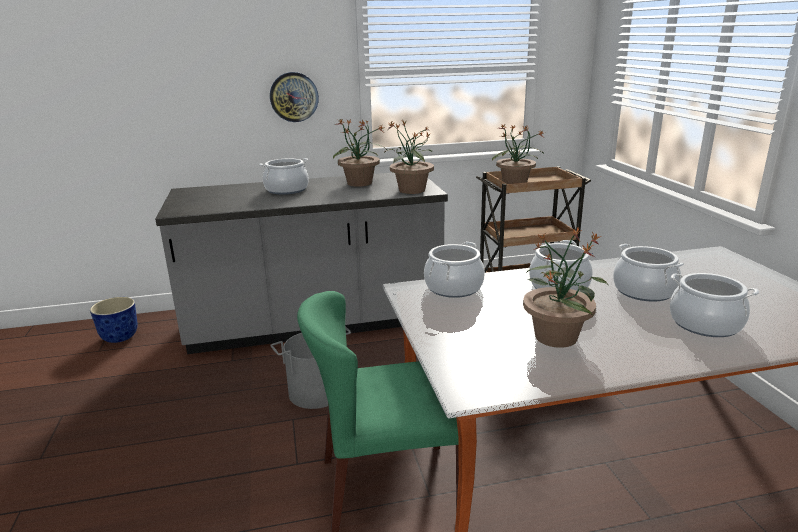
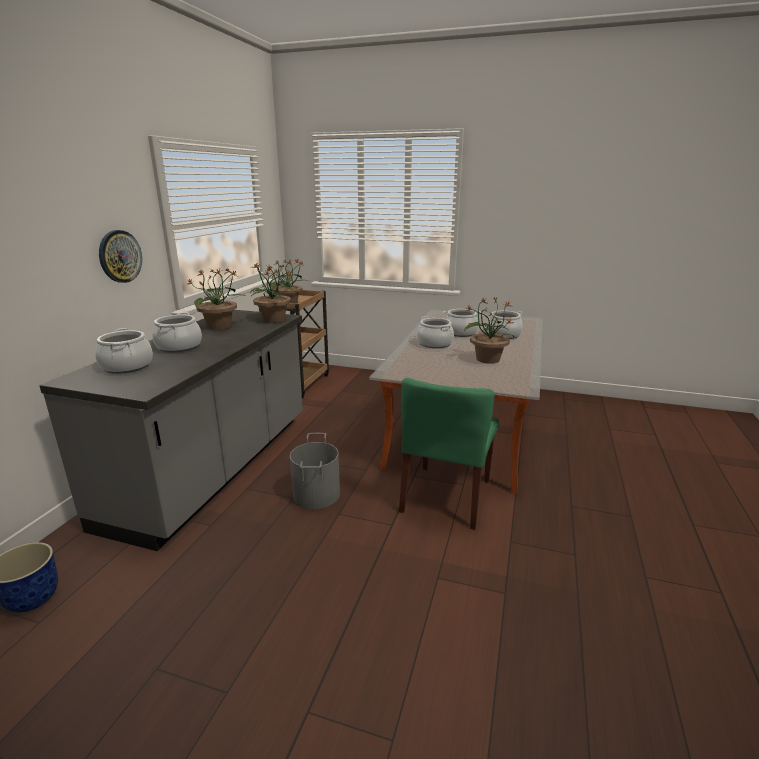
camera: 60 degrees left, 0 degrees up
(453, 287) = (403, 362): cooking pot -> cooking pot (126, 366)

